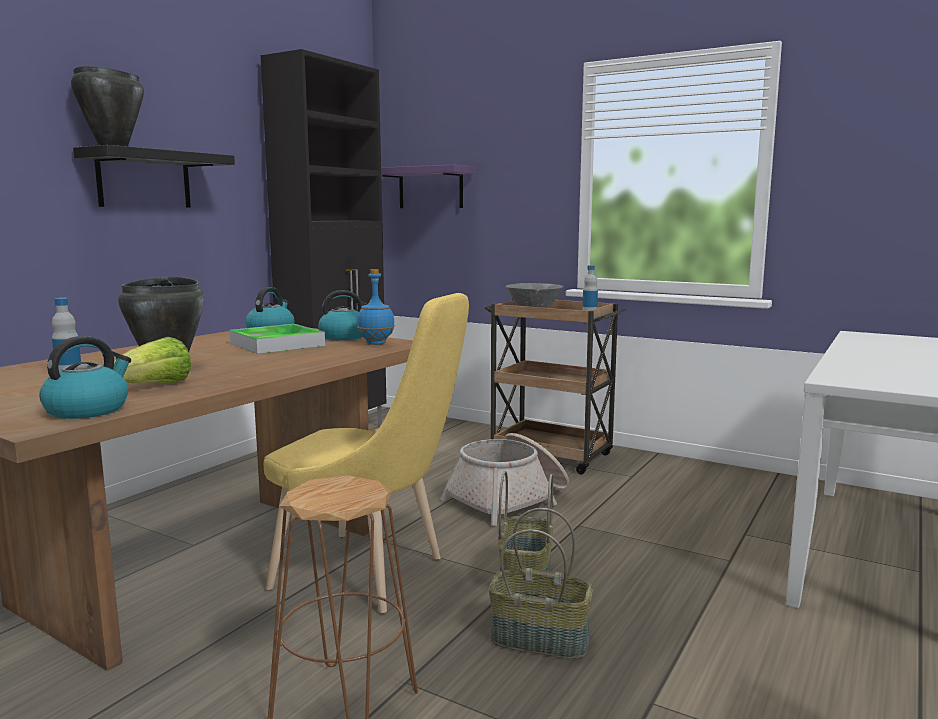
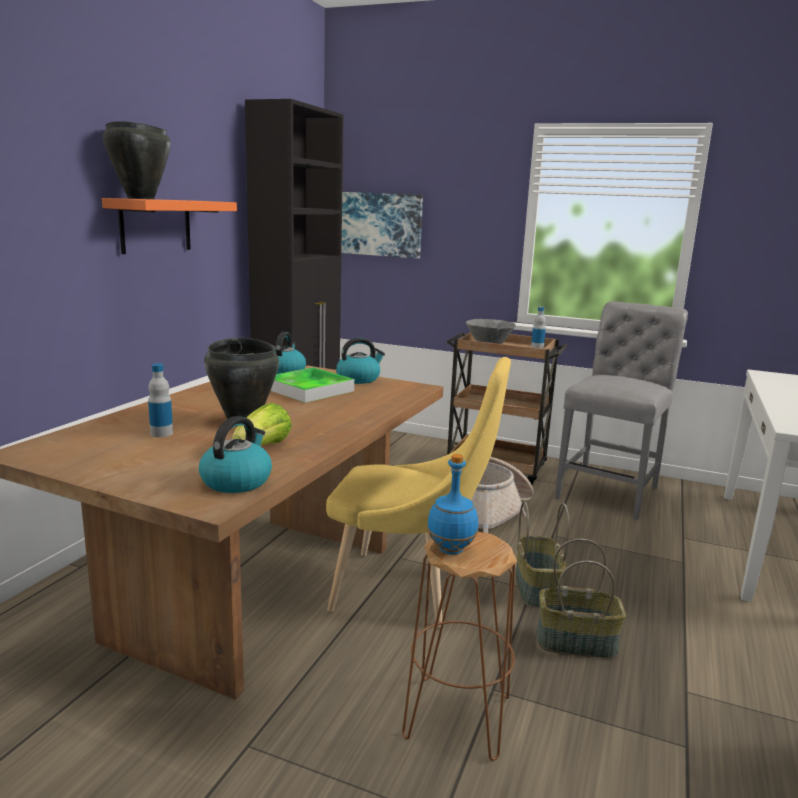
camera: 10 degrees left, 5 degrees up
(144, 180) = (156, 225): black shelf -> orange shelf
(376, 343) = (396, 388): blue bottle -> blue bottle (450, 549)
(430, 188) = (379, 224): purple shelf -> picture
(678, 482) = (610, 491): none -> grey chair

